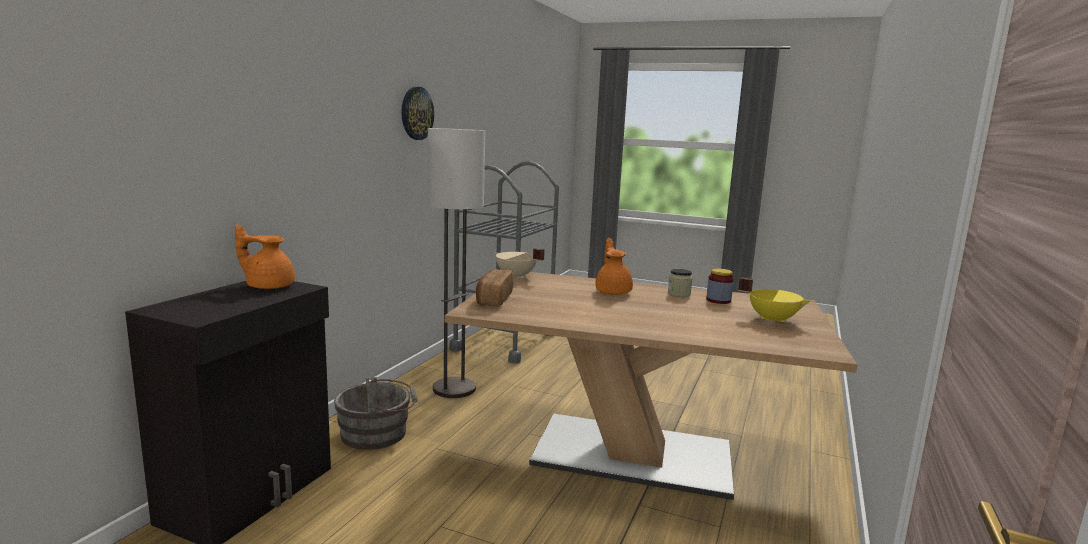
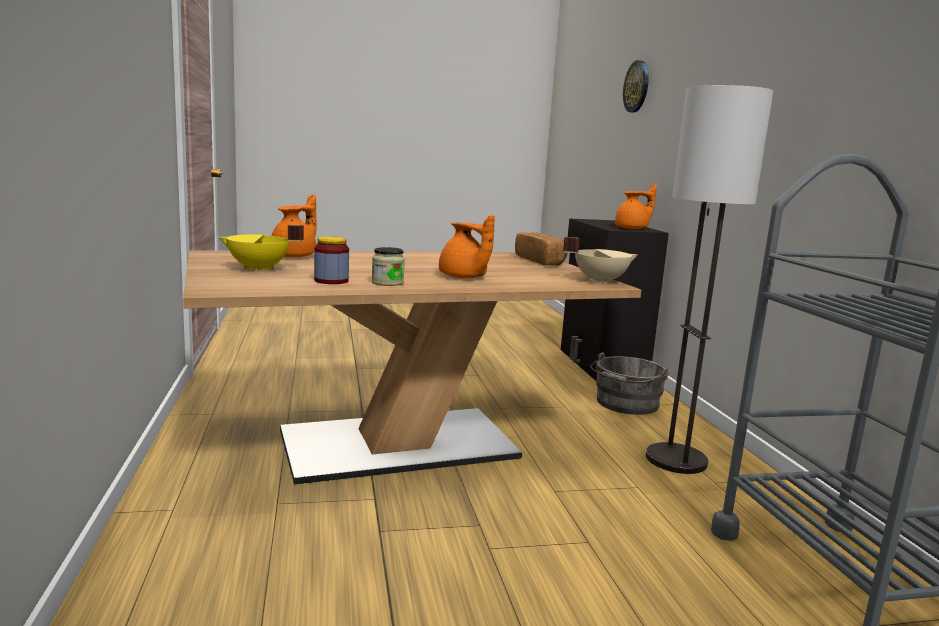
camera: 145 degrees right, 0 degrees up
(416, 113) = (861, 72): wall clock -> wall clock (637, 86)
(736, 336) = (295, 256): none -> orange teapot

